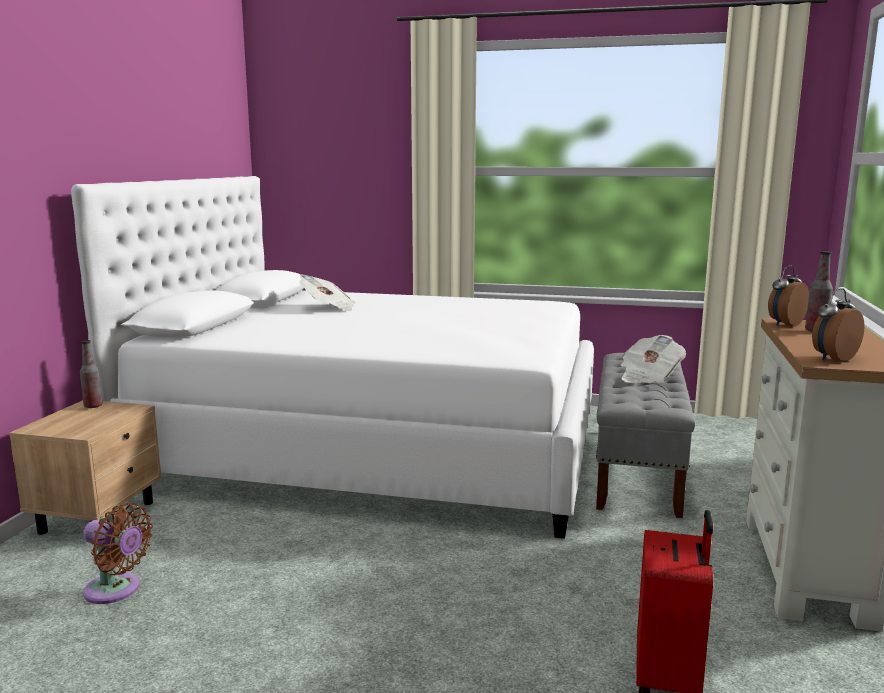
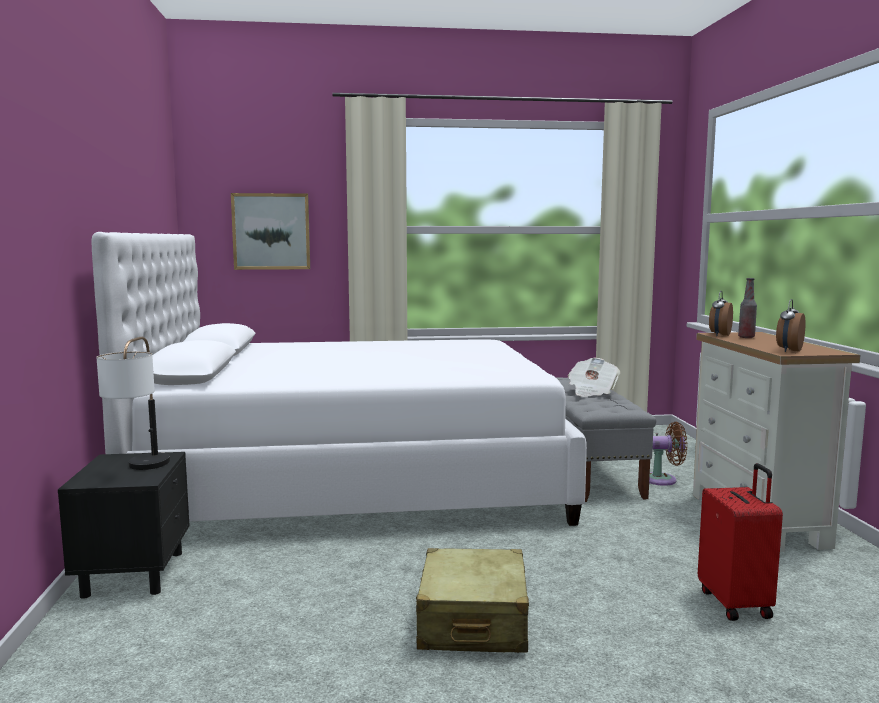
camera: 20 degrees left, 5 degrees down
(93, 406) = (119, 458): bottle -> none
(93, 421) = (140, 470): none -> table lamp
(99, 516) = (135, 573): beige nightstand -> black nightstand
(116, 590) = (223, 629): brown fan -> brown fan (663, 480)
(328, 308) = (298, 354): newspaper -> none
(339, 172) = (271, 231): none -> picture
(346, 633) = (473, 621): none -> beige suitcase

